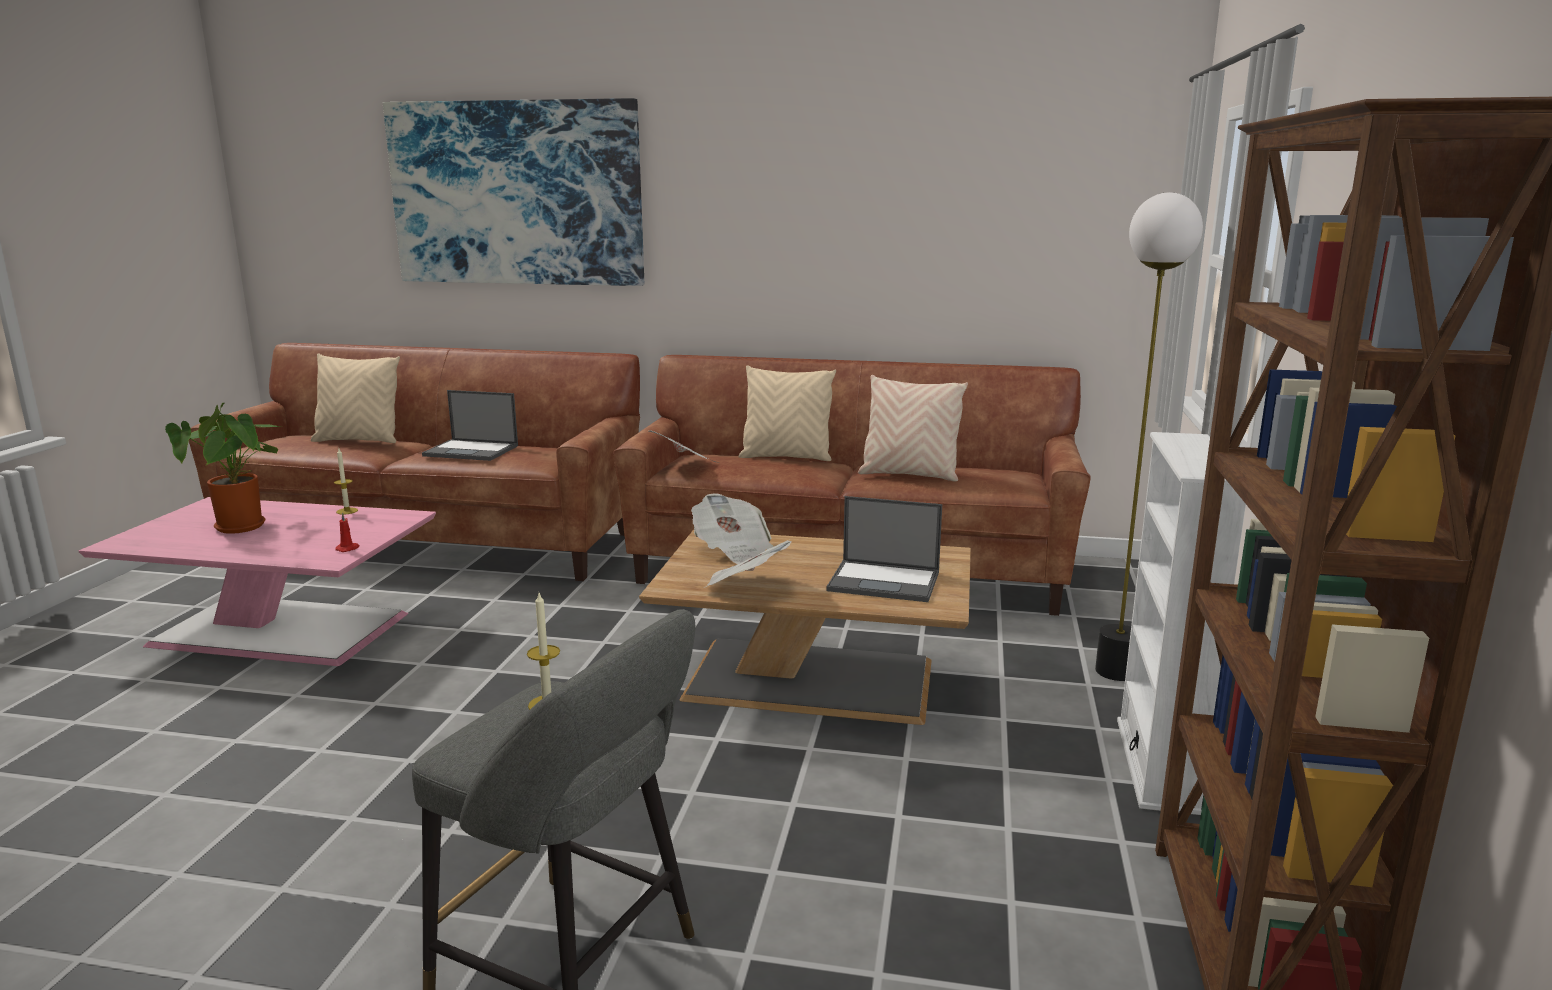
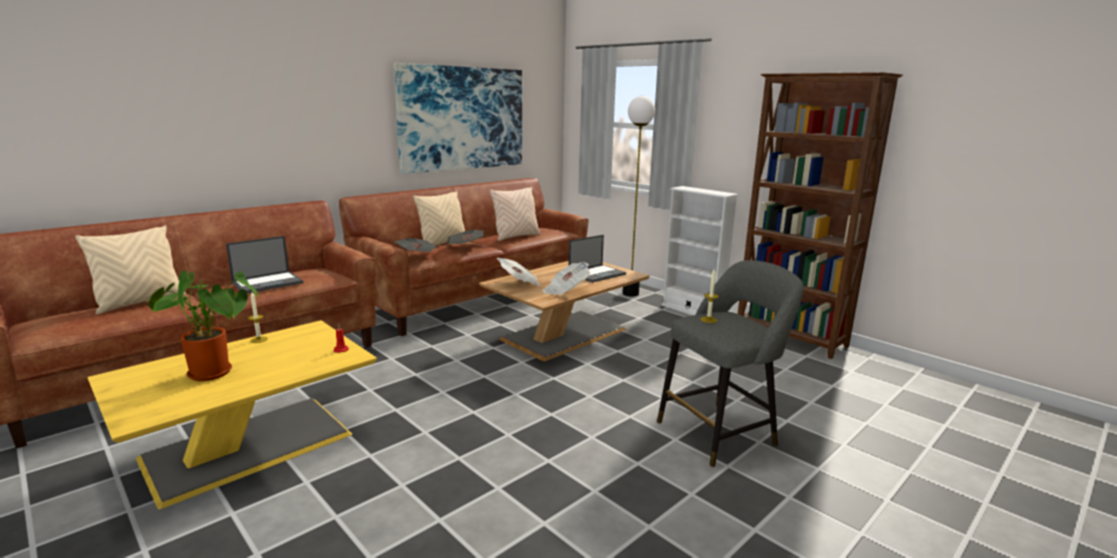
camera: 55 degrees left, 0 degrees up
(285, 629) = (252, 444): pink coffee table -> yellow coffee table
(516, 194) = (216, 91): picture -> picture (462, 118)
(779, 470) = (465, 247): none -> newspaper

